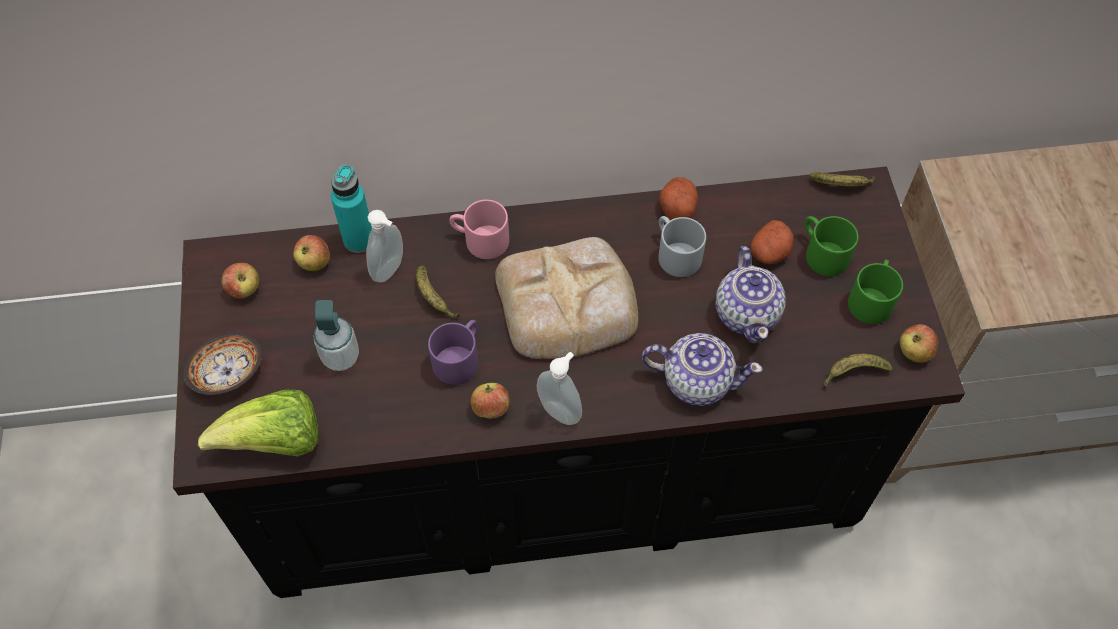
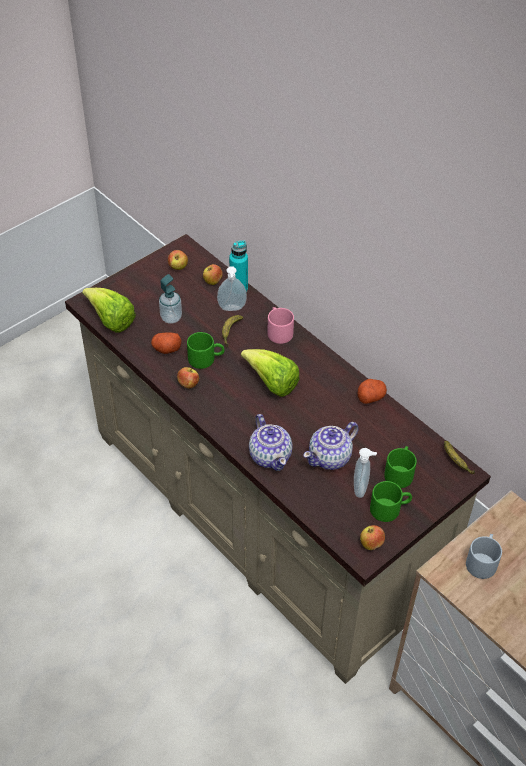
camera: 55 degrees right, 10 degrees down
(226, 373) = (131, 285): bowl -> none
(459, 357) = (206, 358): purple mug -> green mug
(561, 410) = (209, 410): soap dispenser -> soap dispenser (361, 488)
(562, 469) = (263, 516): black cabinet -> beige cabinet
(569, 304) = (271, 383): bread -> lettuce
(674, 253) = (340, 409): grey mug -> grey mug (482, 560)
(770, 252) = (378, 449): potato -> potato (166, 349)
(853, 374) = (332, 521): banana -> none

